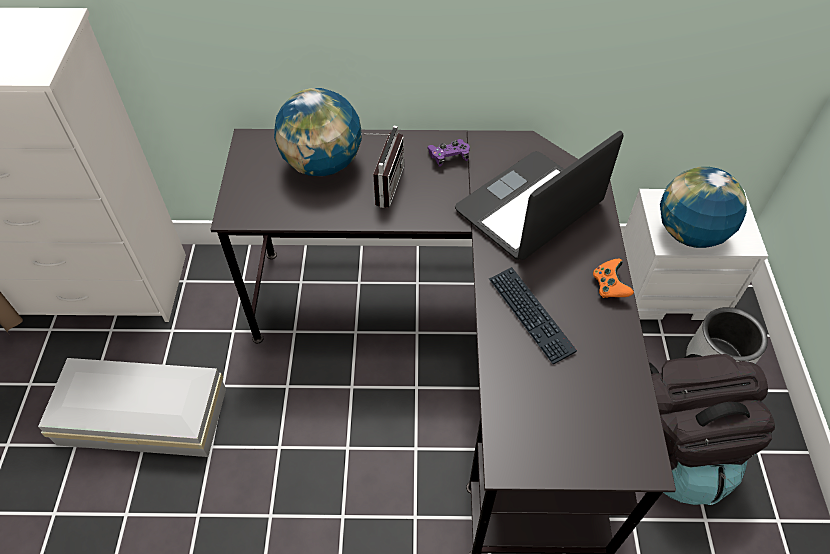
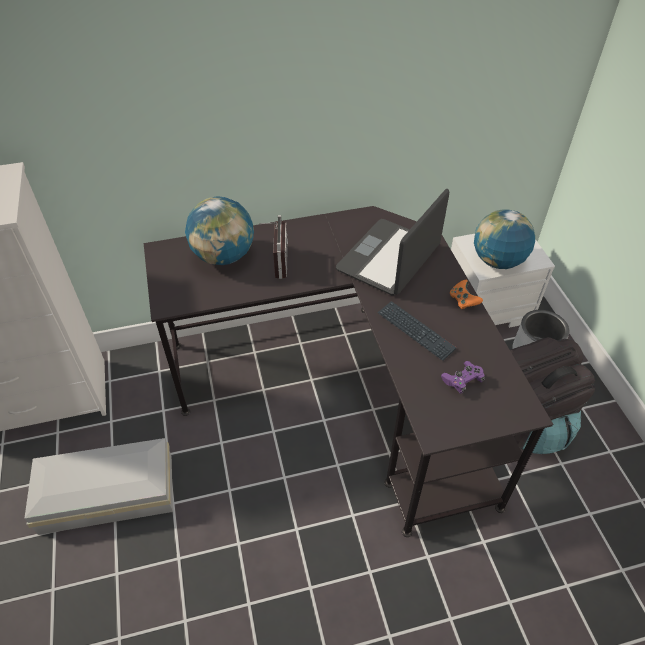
camera: 15 degrees left, 5 degrees down
(448, 157) = (318, 234): purple game controller -> purple game controller (462, 381)

